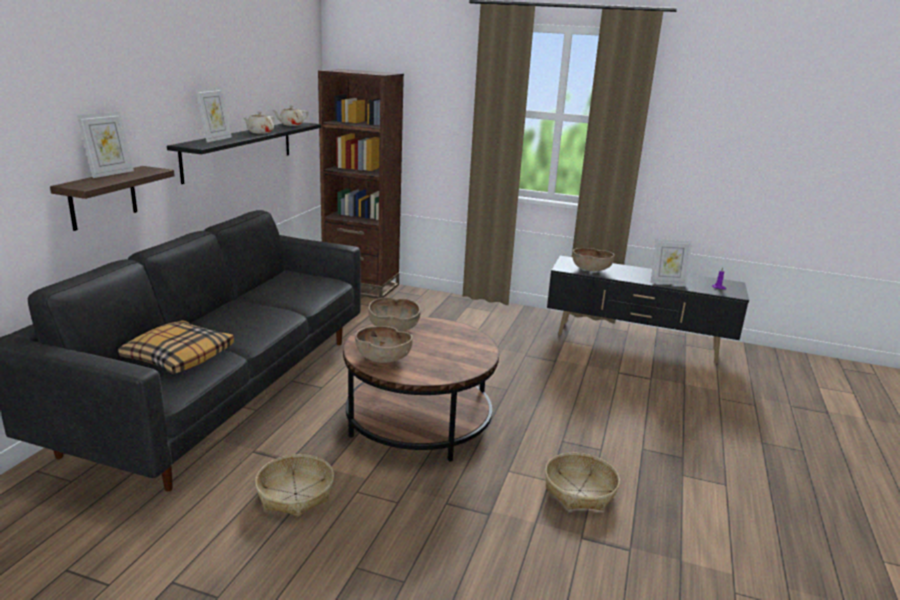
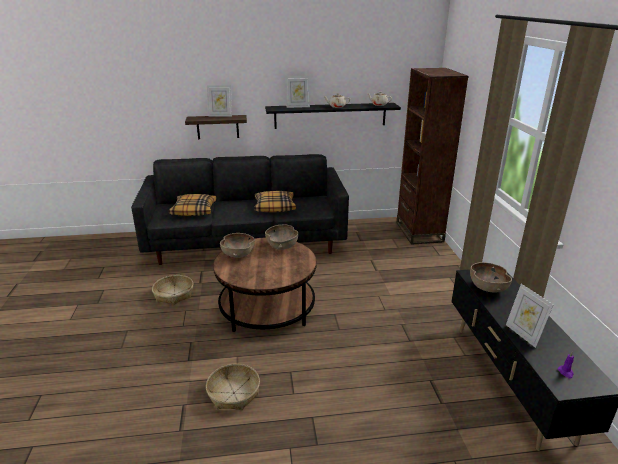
camera: 65 degrees right, 5 degrees up
(271, 302) = (274, 207): none -> pillow

